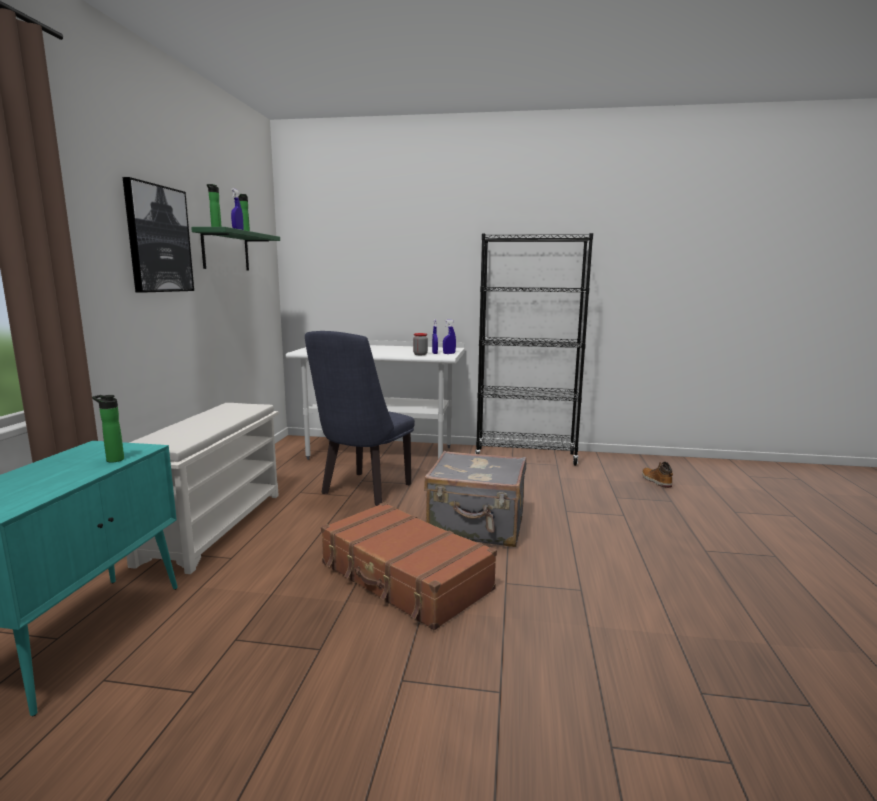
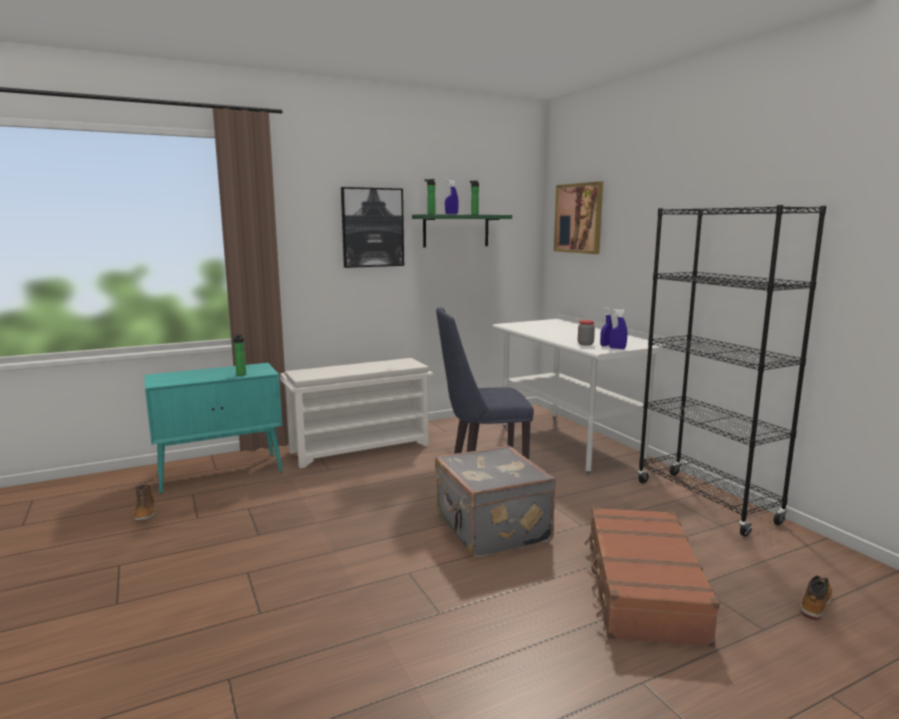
camera: 55 degrees right, 0 degrees up
(82, 748) = (145, 513): none -> boot
(335, 244) = (579, 218): none -> picture
(404, 577) = (368, 529): brown suitcase -> brown suitcase (641, 588)

